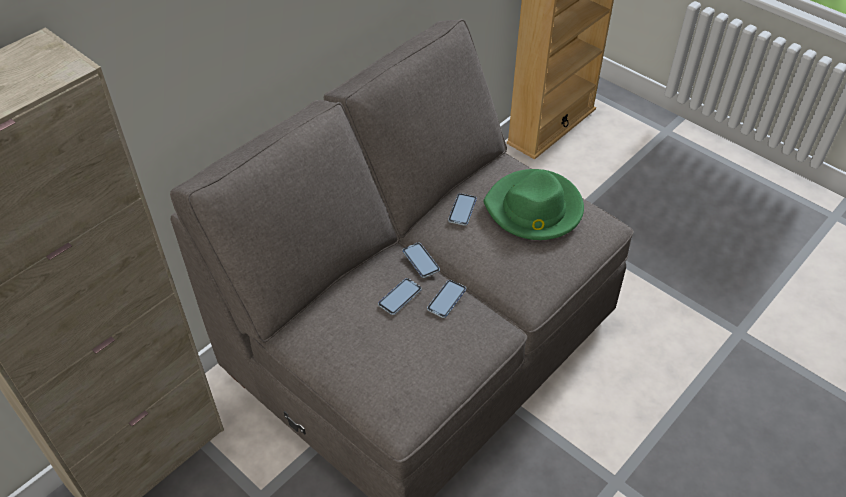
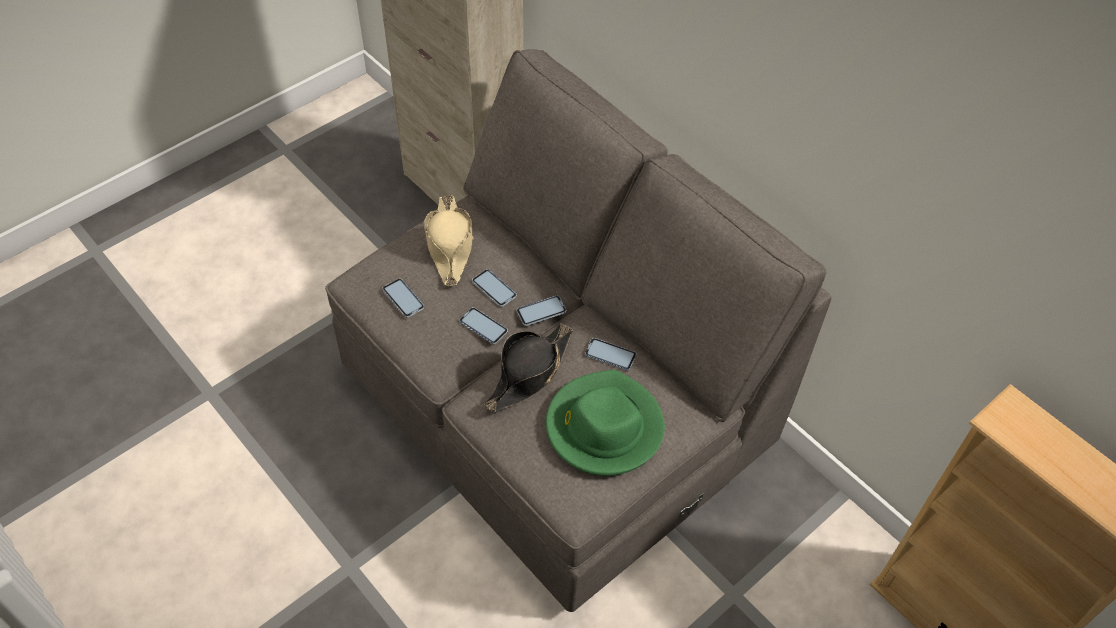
camera: 95 degrees right, 5 degrees up
(348, 339) = (449, 245): none -> beige hat
(424, 367) = (403, 299): none -> phone
(493, 259) = (529, 373): none -> black hat

